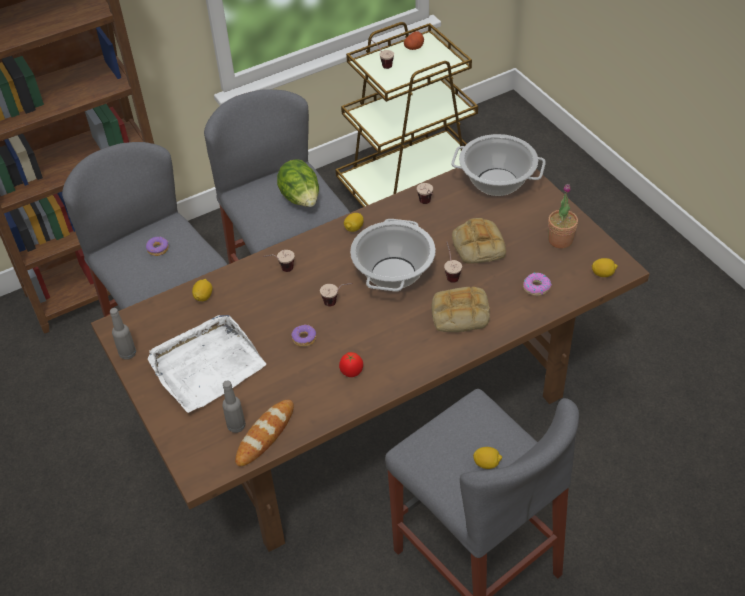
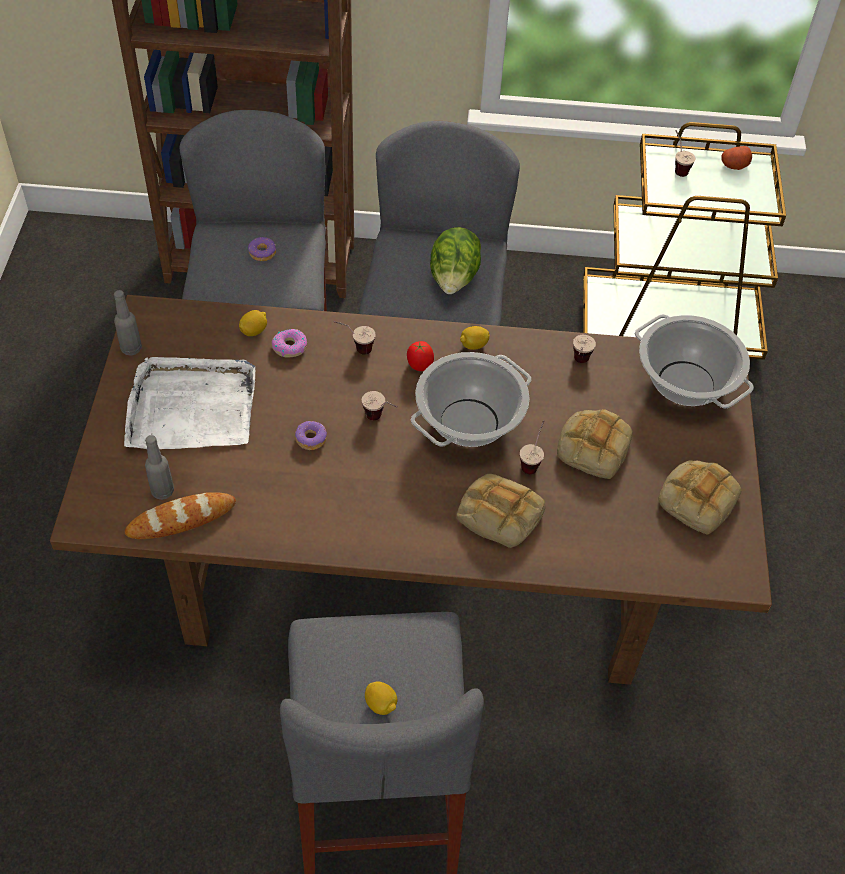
camera: 30 degrees right, 5 degrees up
(351, 372) = (325, 507): tomato -> tomato (419, 366)
(536, 287) = (616, 537): donut -> donut (289, 347)
(560, 240) = (697, 498): potted plant -> bread
(603, 274) = (711, 570): lemon -> none

